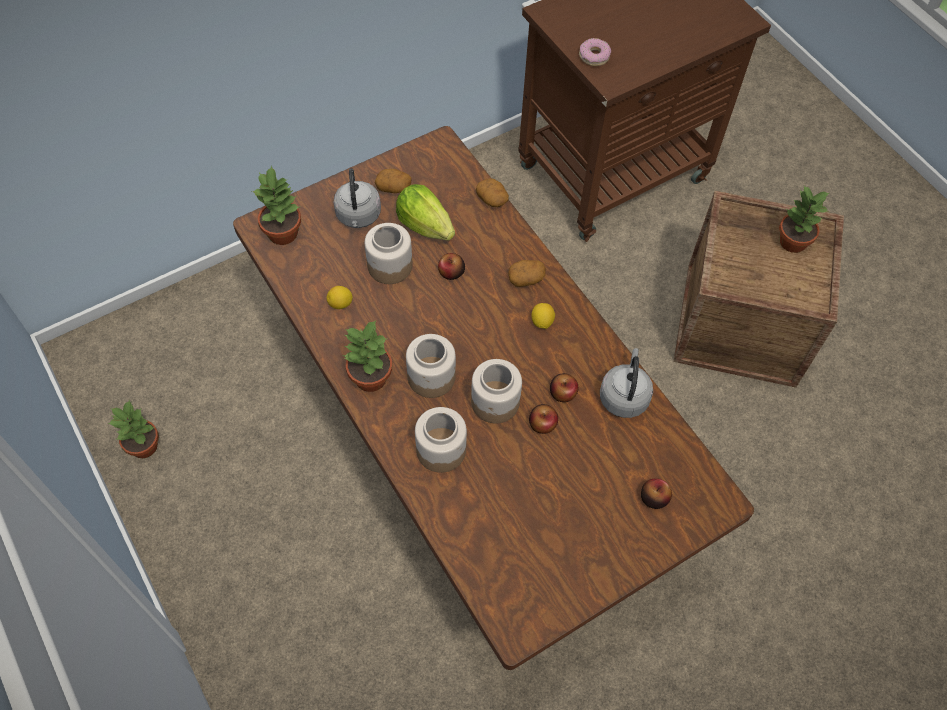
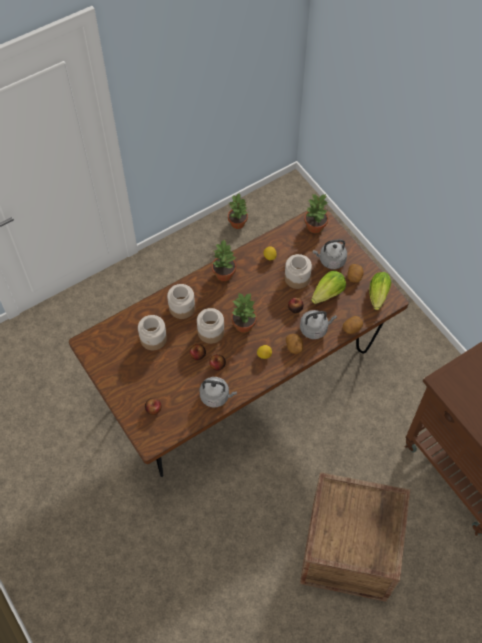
camera: 90 degrees right, 0 degrees up
(432, 377) = (225, 302): jar -> jar (153, 339)
(435, 161) = (377, 296): none -> lettuce
(492, 247) = (315, 329): none -> grey kettle
(594, 56) = (463, 371): donut -> none
(792, 241) = (372, 540): potted plant -> potted plant (244, 324)

